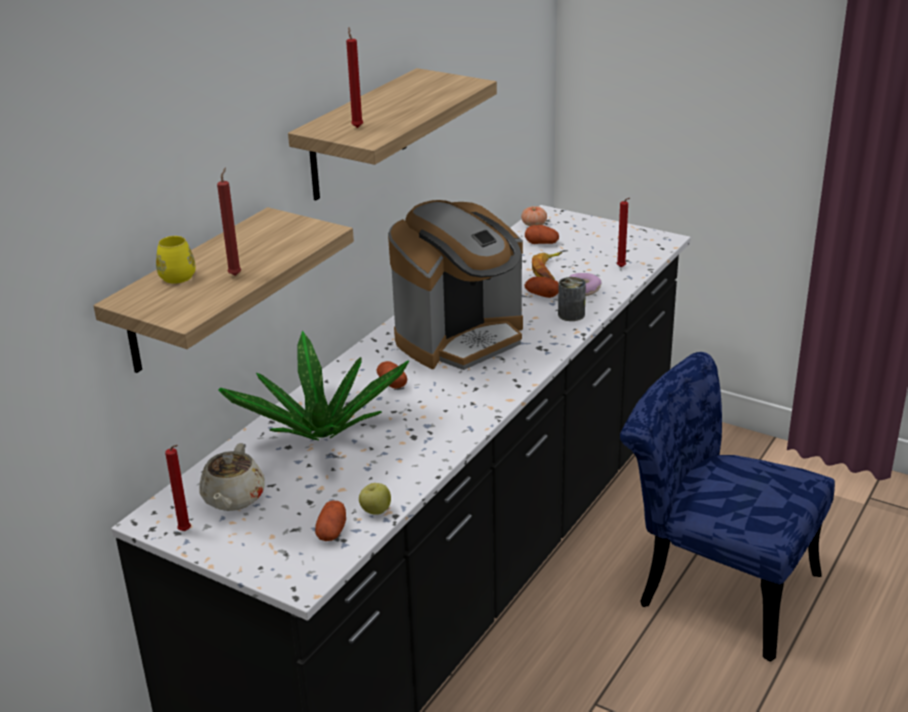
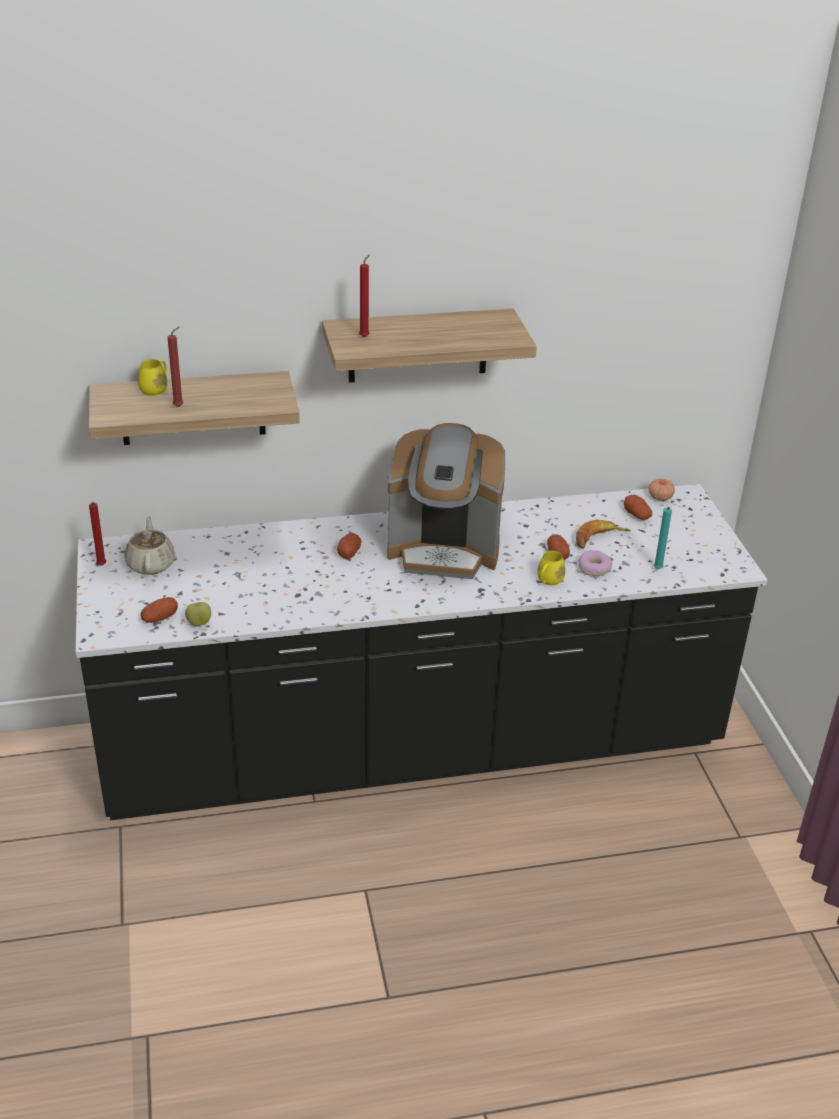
camera: 45 degrees right, 5 degrees up
(233, 498) = (151, 564): beige teapot -> beige teapot turned 120 degrees clockwise
(320, 432) = (258, 556): potted plant -> none
(571, 314) = (548, 581): can -> yellow mug
(622, 268) = (657, 570): red candle -> turquoise candle
(713, 586) = (566, 888): blue chair -> none

